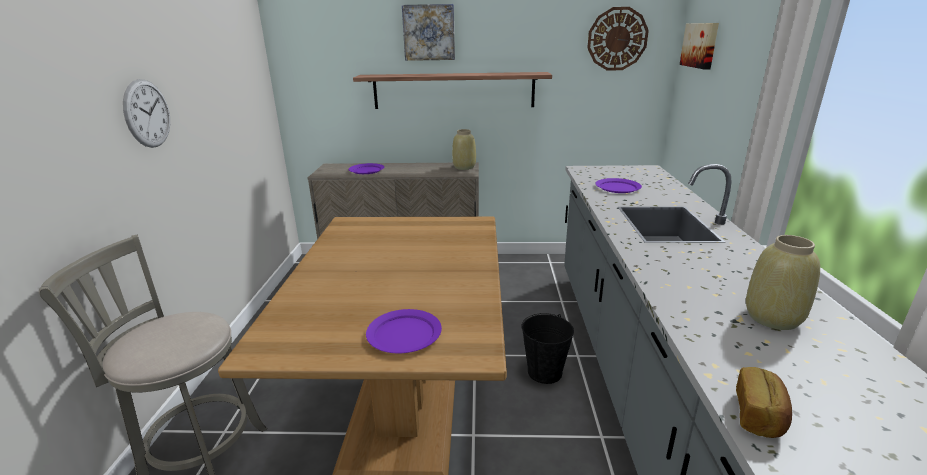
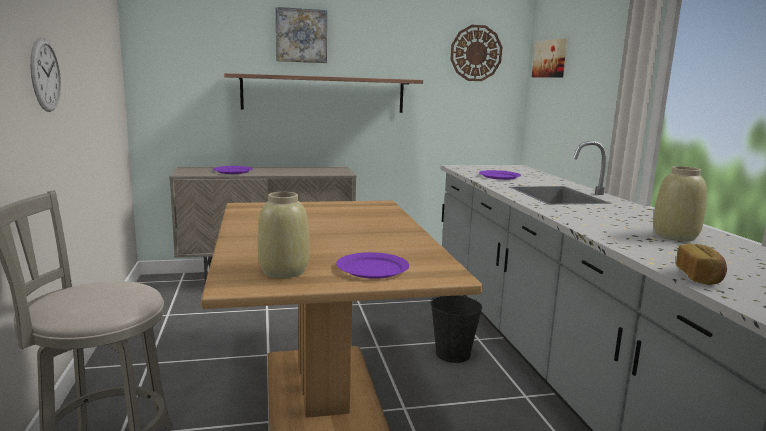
camera: 15 degrees left, 10 degrees down
(464, 167) = (336, 169): beige vase -> beige vase (284, 271)

